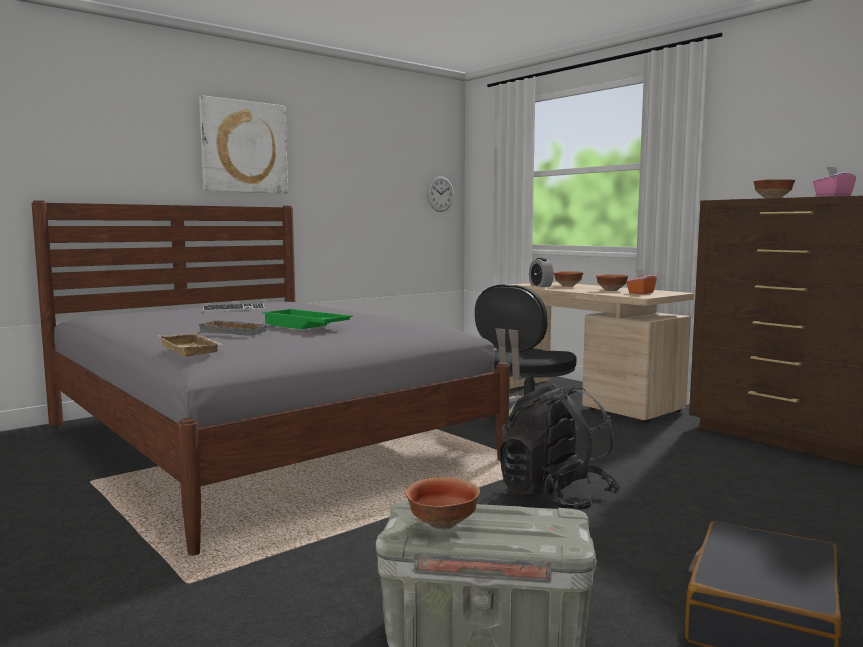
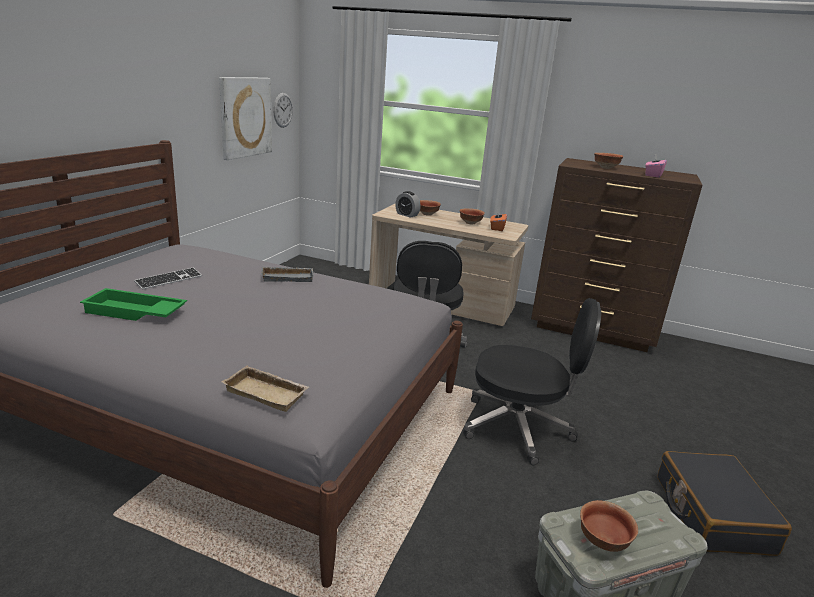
camera: 30 degrees left, 15 degrees up
(236, 332) = (255, 342): grey tray -> grey tray (288, 277)
(244, 147) = (115, 77): picture -> picture (245, 117)
(305, 326) = (301, 316): green tray -> green tray (134, 312)
(555, 497) = (518, 428): black backpack -> black office chair

